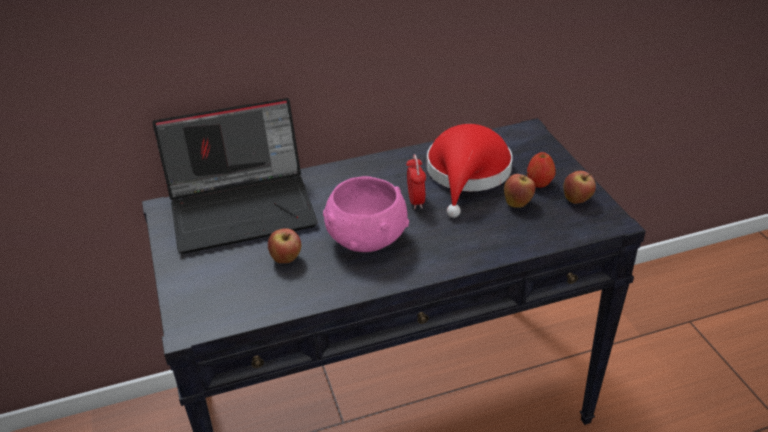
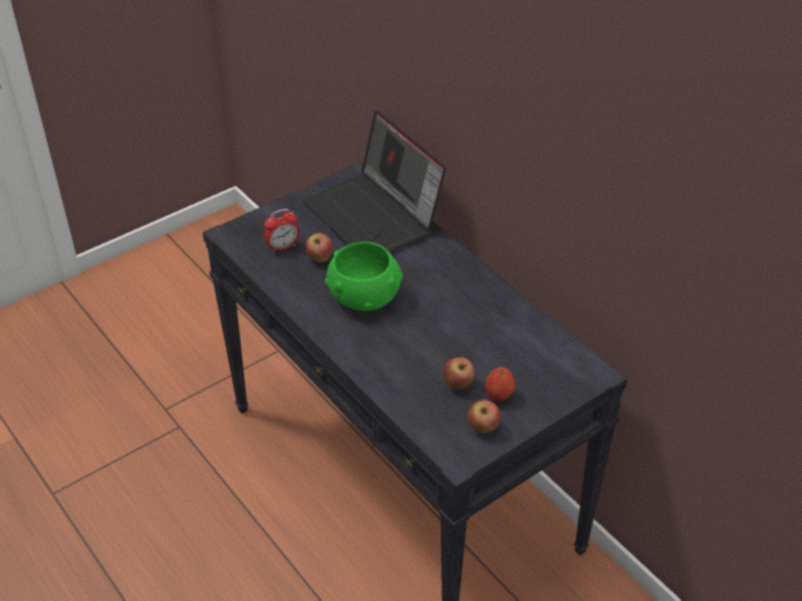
camera: 70 degrees right, 5 degrees up
(366, 238) = (364, 296): pink bowl -> green bowl
(416, 201) = (429, 315): alarm clock -> alarm clock (283, 247)
(467, 174) = (489, 341): red hat -> none

